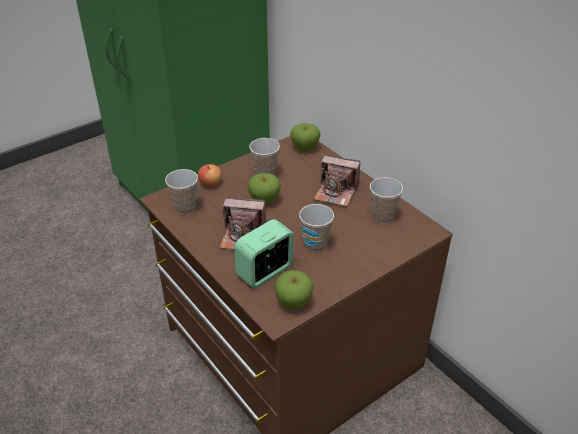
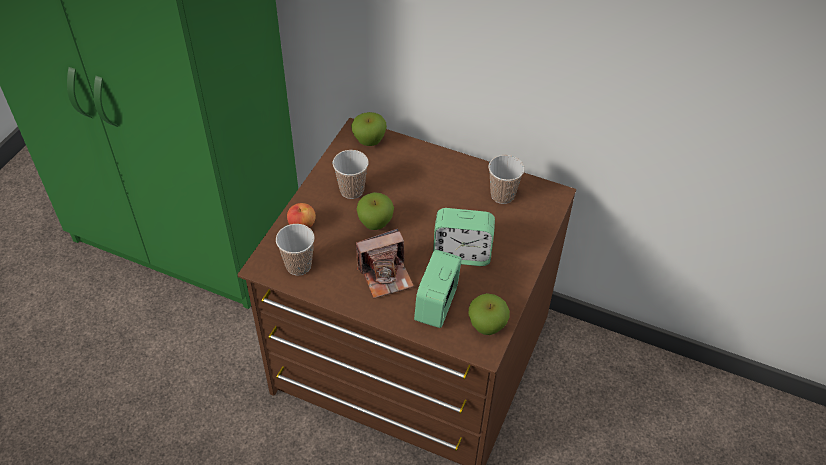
camera: 30 degrees left, 10 degrees up
(315, 244) = (462, 254): cup -> alarm clock
(336, 192) = (439, 184): camera -> none

